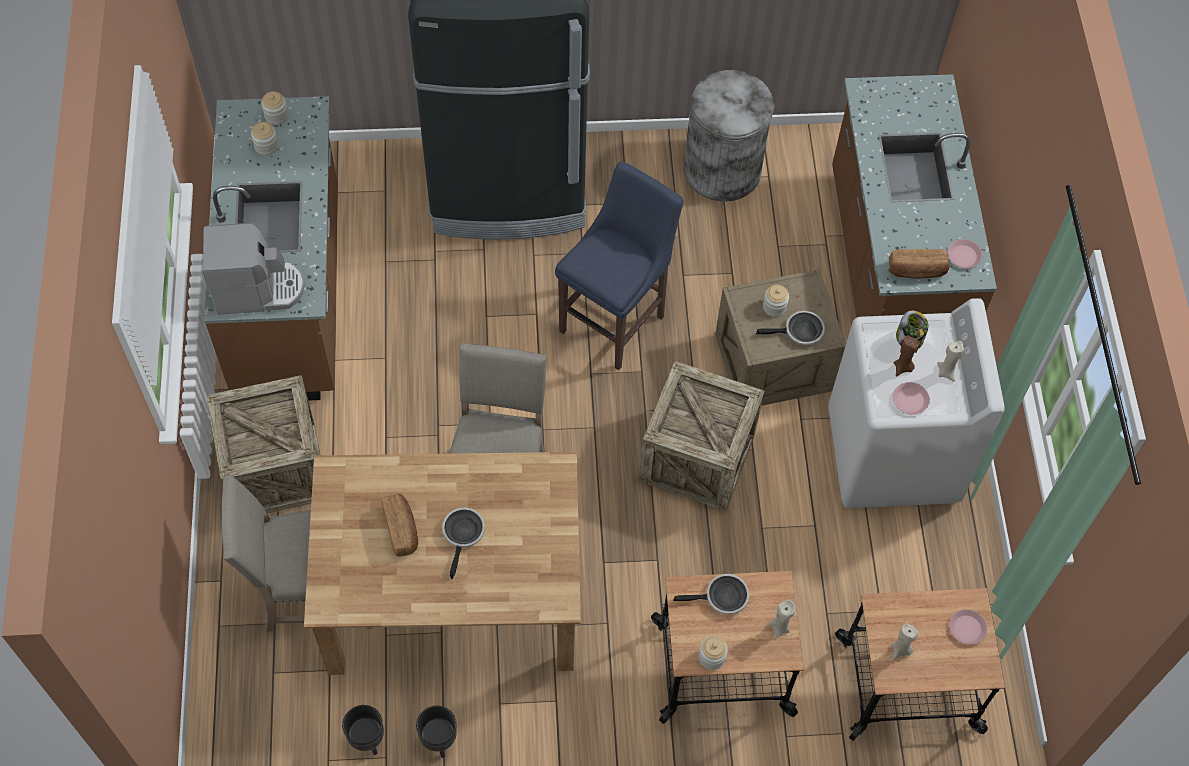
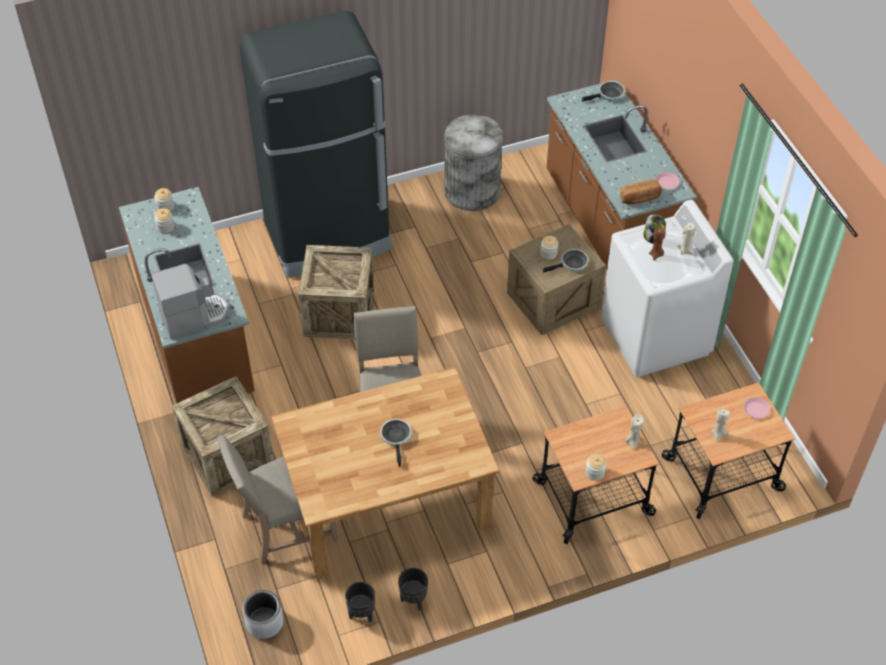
camera: 15 degrees left, 10 degrees down
(243, 714) = (264, 622): none -> grey planter
(402, 529) = (352, 446): bread -> none
(615, 320) = (435, 301): blue stool -> none
(697, 457) = (524, 372): crate -> crate (339, 313)
(722, 598) = (587, 434): frying pan -> frying pan (609, 95)
(910, 400) = (669, 272): pink plate -> none

